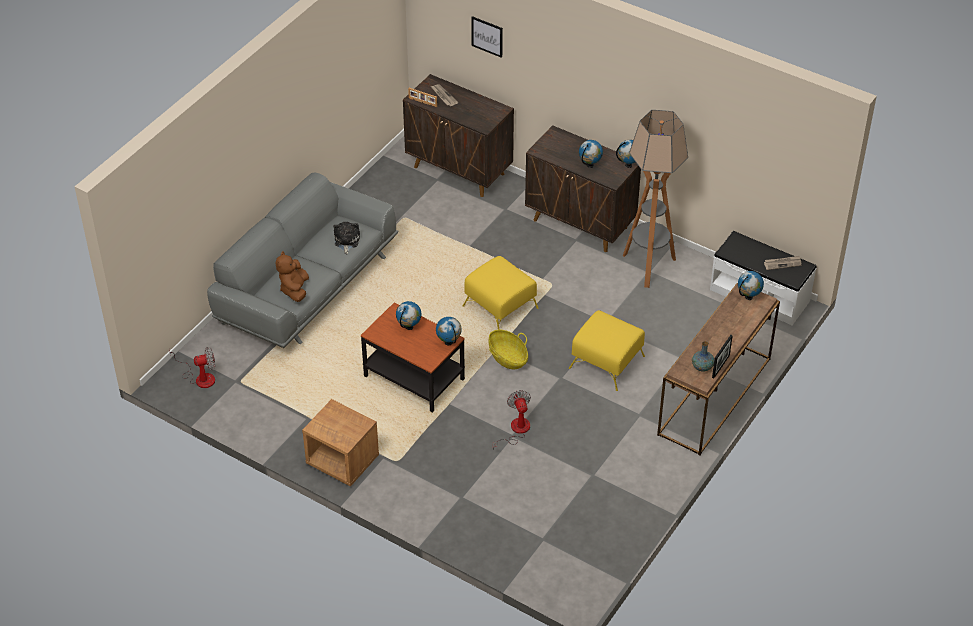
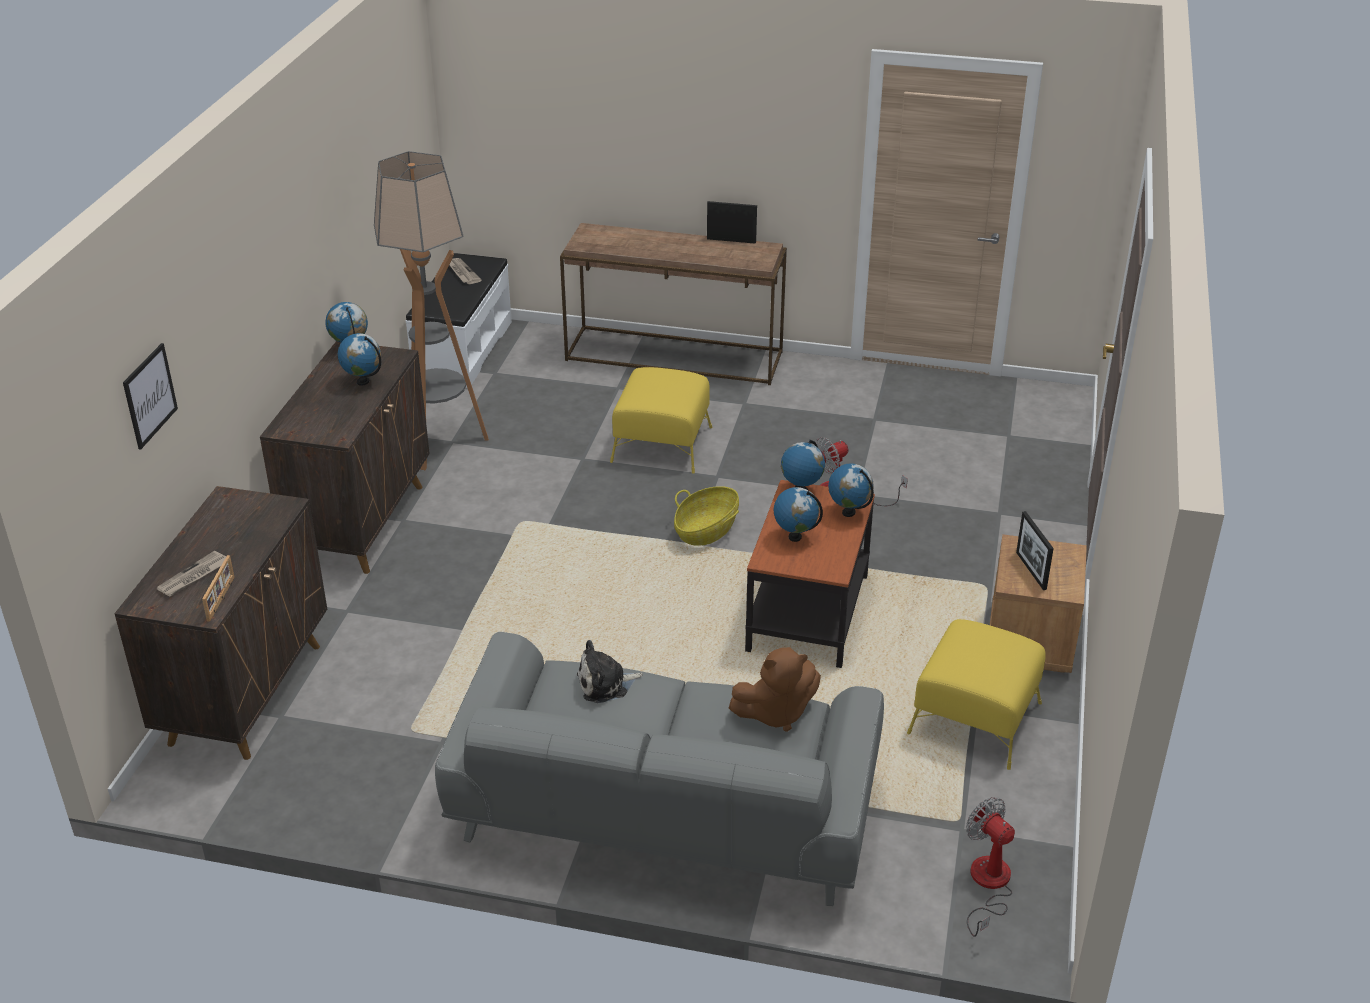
camera: 110 degrees left, 10 degrees down
(339, 419) = (1031, 570): none -> picture frame
(500, 306) = (597, 562): yellow ottoman -> yellow ottoman (974, 719)
(702, 367) = (742, 251): vase -> none
(748, 297) = (590, 239): globe -> globe (849, 512)

